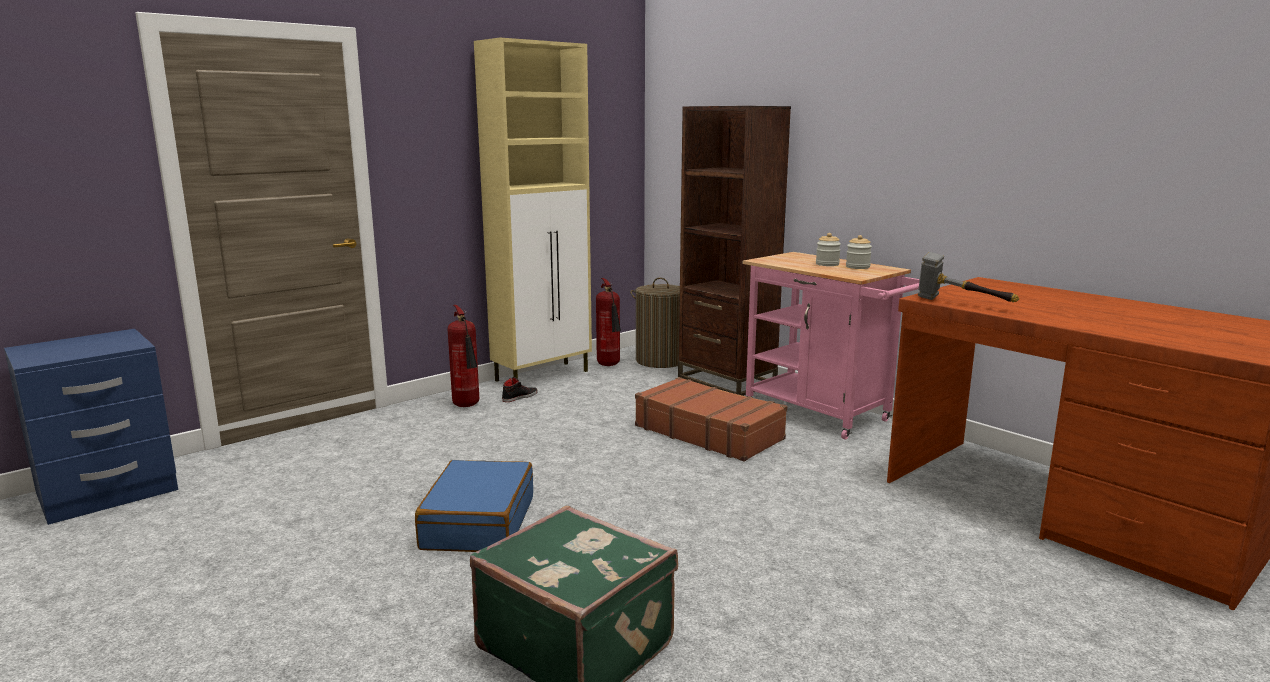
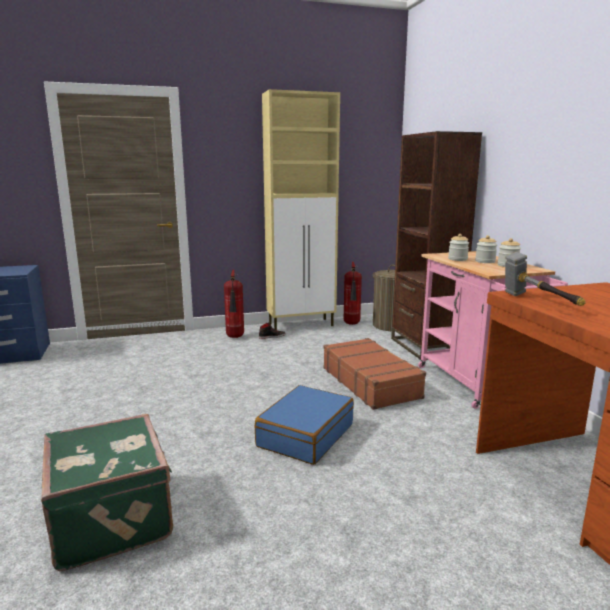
camera: 25 degrees right, 0 degrees up
(478, 523) = (156, 414): blue suitcase -> blue suitcase (305, 435)
(795, 264) = (457, 259): none -> jar

